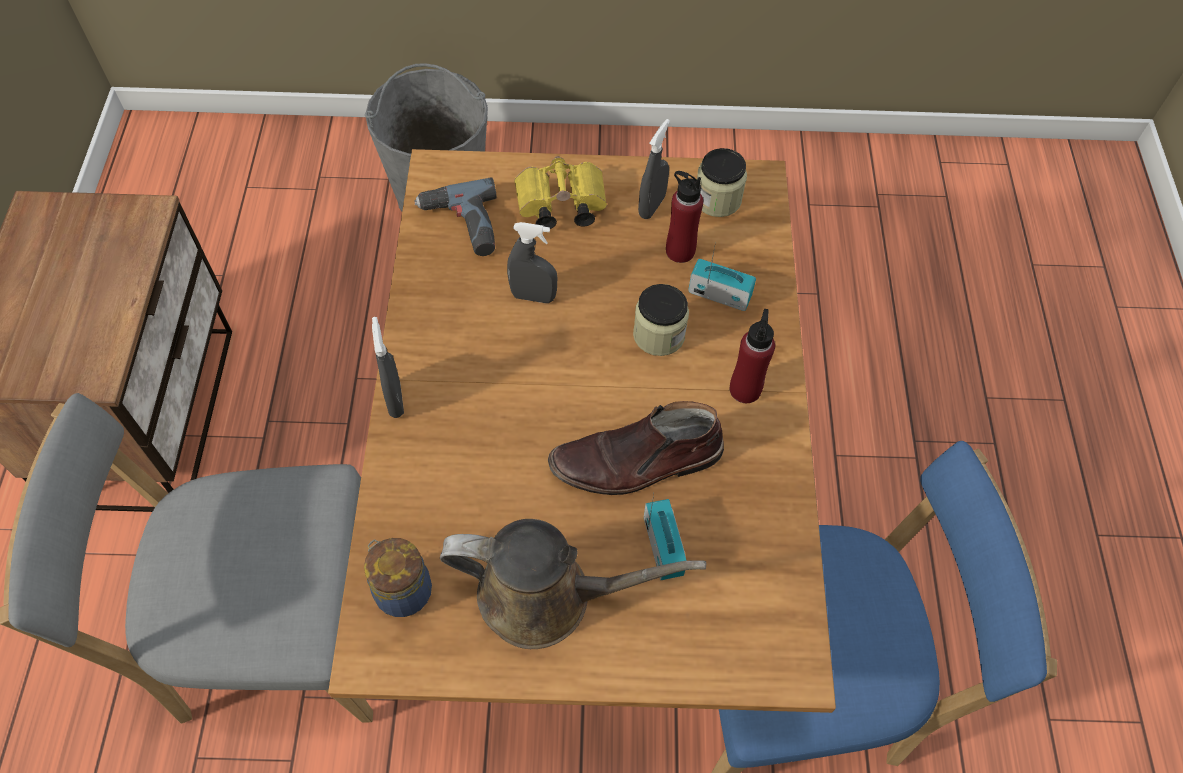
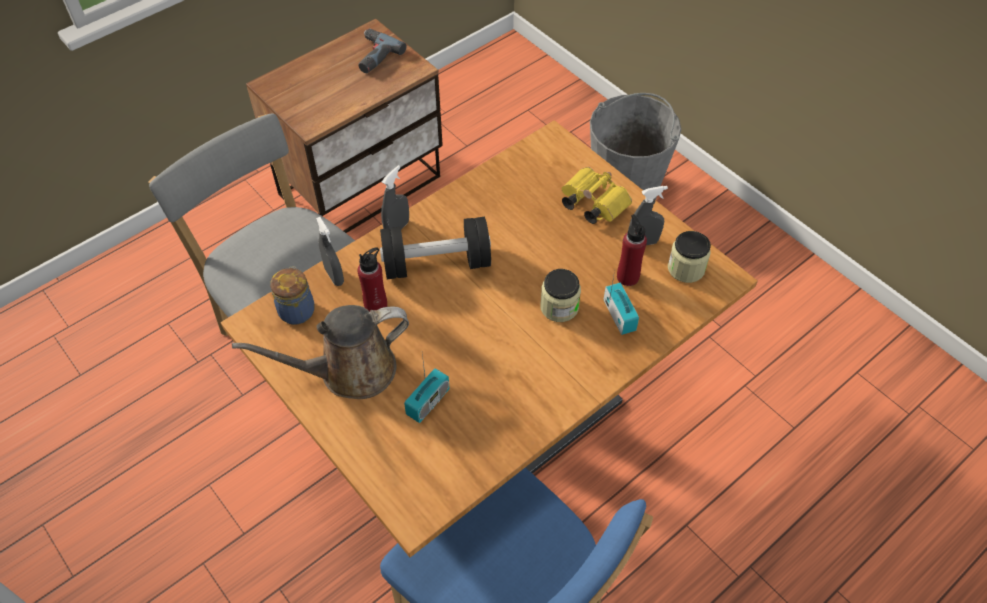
camera: 50 degrees right, 5 degrees down
(461, 226) = (529, 175): power drill -> power drill (372, 56)
(487, 399) = (436, 263): none -> black dumbbell
(533, 296) = (520, 236): grey spray bottle -> grey spray bottle (334, 276)
(546, 596) = (350, 371): brown watering can -> brown watering can turned 105 degrees clockwise
(637, 462) = (467, 354): brown boot -> none
(745, 389) = (568, 372): red bottle -> red bottle (376, 306)

